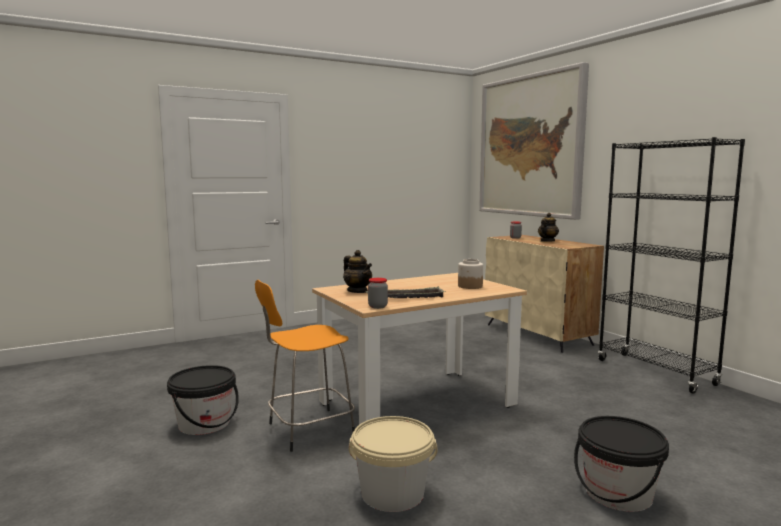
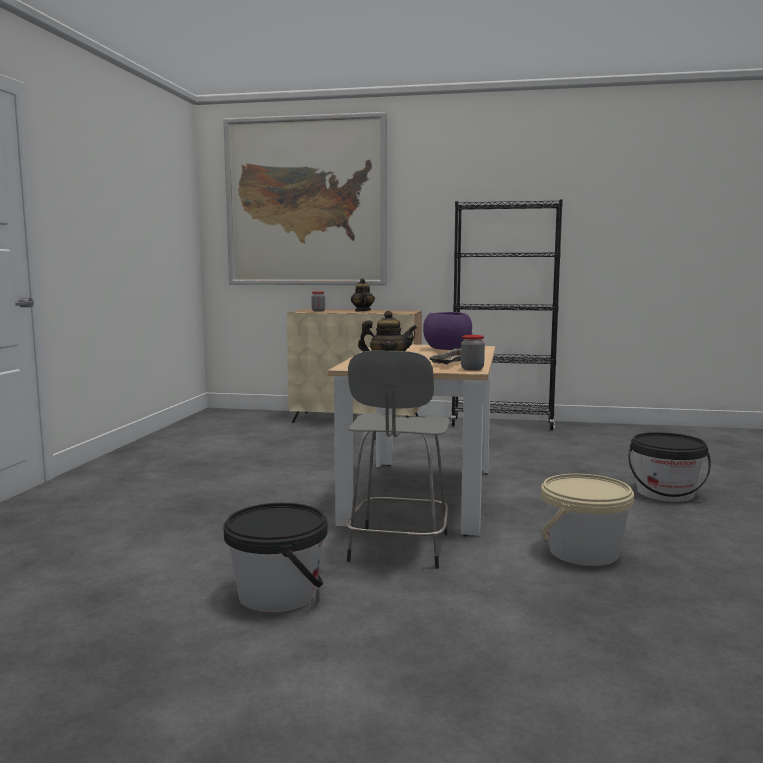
camera: 50 degrees left, 0 degrees up
(308, 430) = (398, 549): orange stool -> grey stool
(469, 286) = (446, 349): jar -> purple bowl

